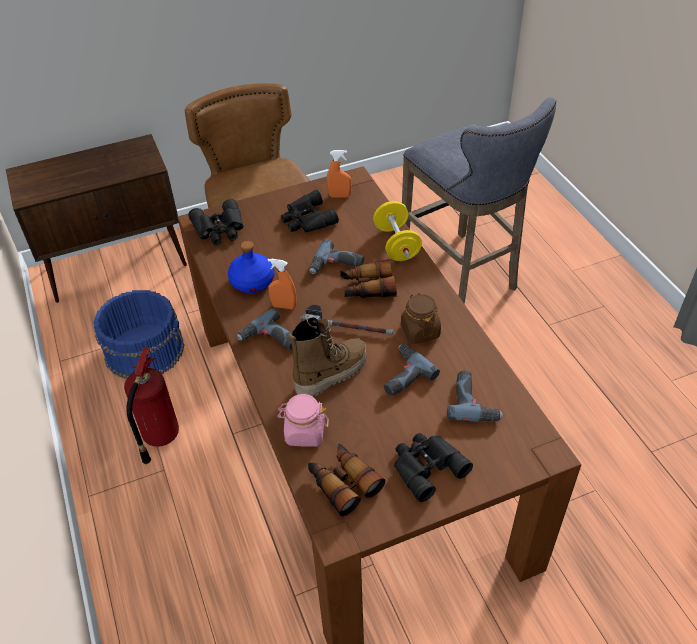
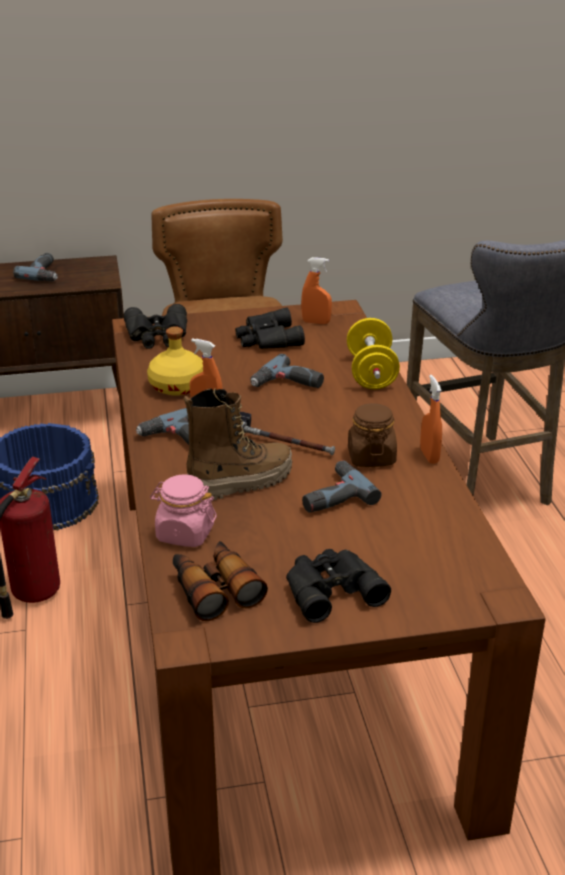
camera: 10 degrees right, 15 degrees down
(253, 282) = (178, 386): blue bottle -> yellow bottle
(367, 288) = (318, 408): binoculars -> none
(462, 323) = (429, 456): none -> orange spray bottle
(474, 401) = (418, 534): power drill -> power drill (45, 273)

